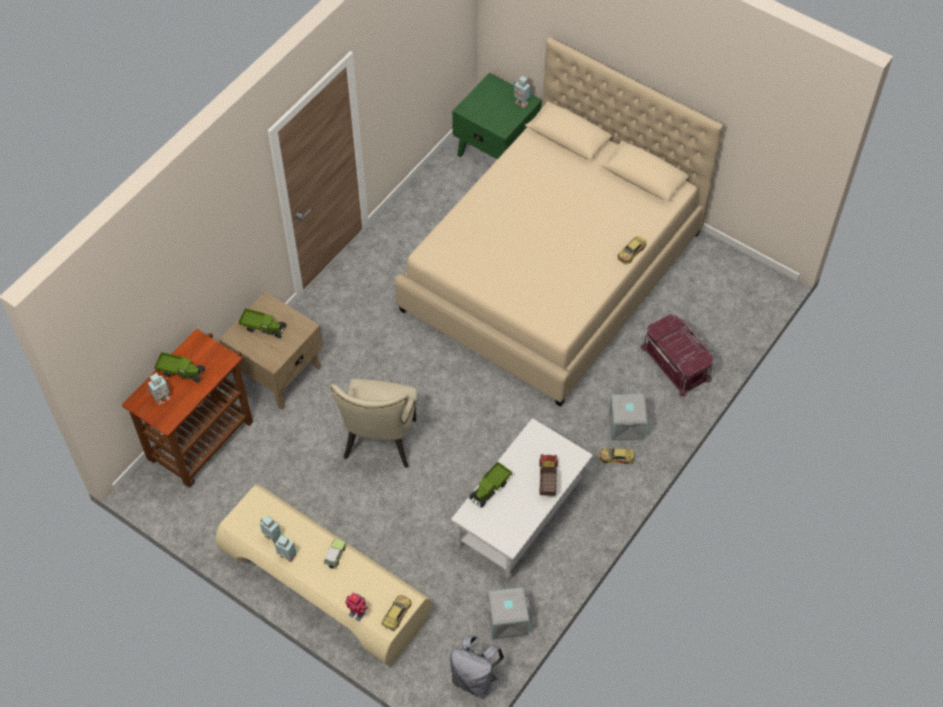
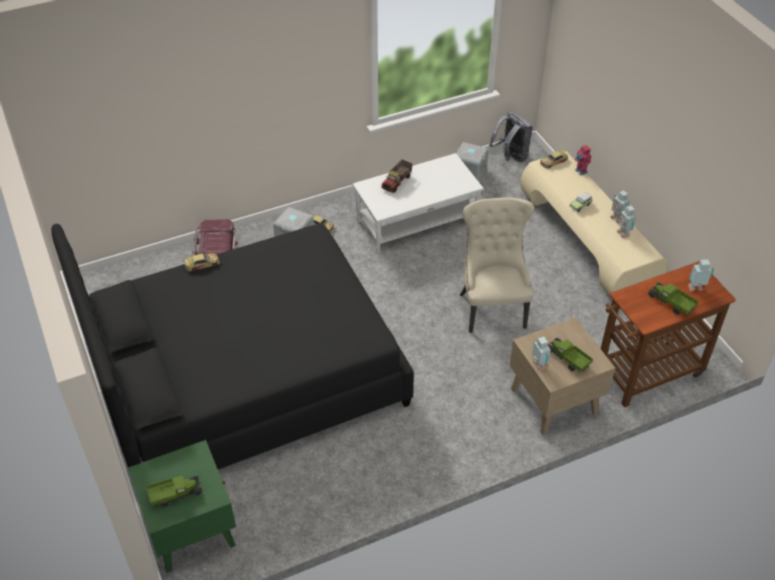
camera: 150 degrees left, 10 degrees down
(380, 441) = (492, 309): beige chair -> beige chair turned 45 degrees counterclockwise
(490, 488) = (442, 192): toy truck -> toy truck (175, 494)
(521, 102) = (151, 474): toy robot -> toy robot (539, 366)
(552, 271) = (247, 377): beige bed -> black bed

